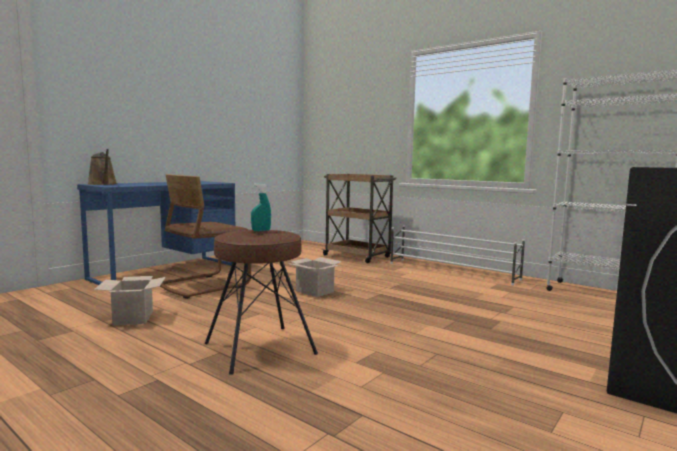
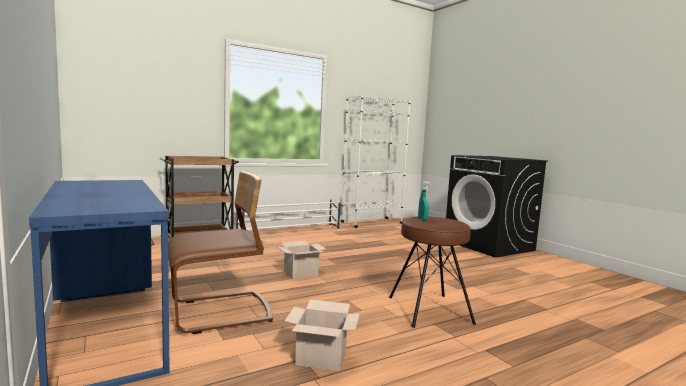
camera: 70 degrees left, 0 degrees up
(103, 184) = (81, 208): brown watering can -> none
(204, 285) = (221, 313): brown chair -> brown chair turned 90 degrees counterclockwise

